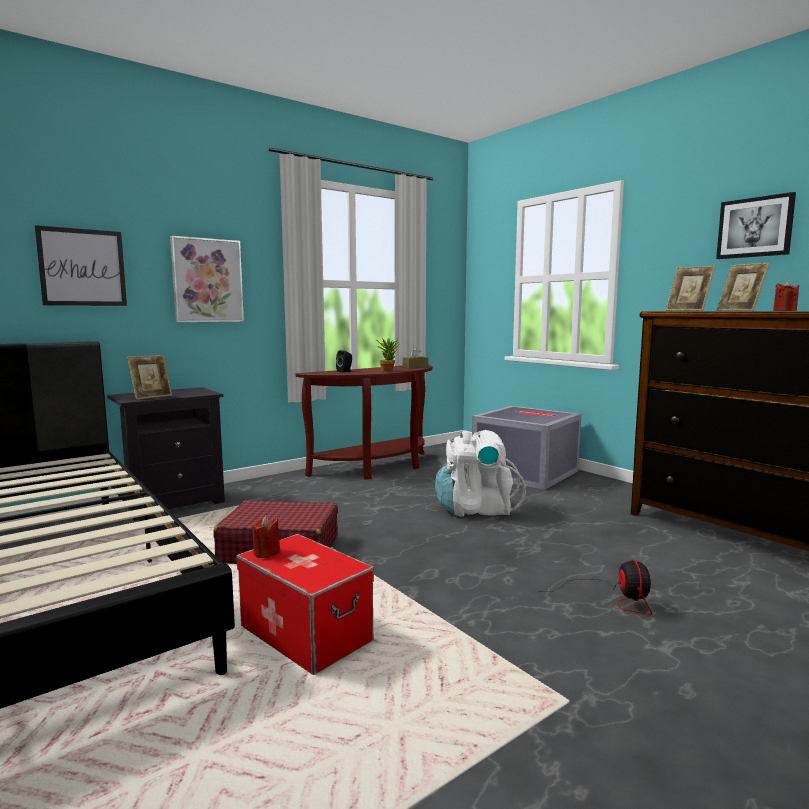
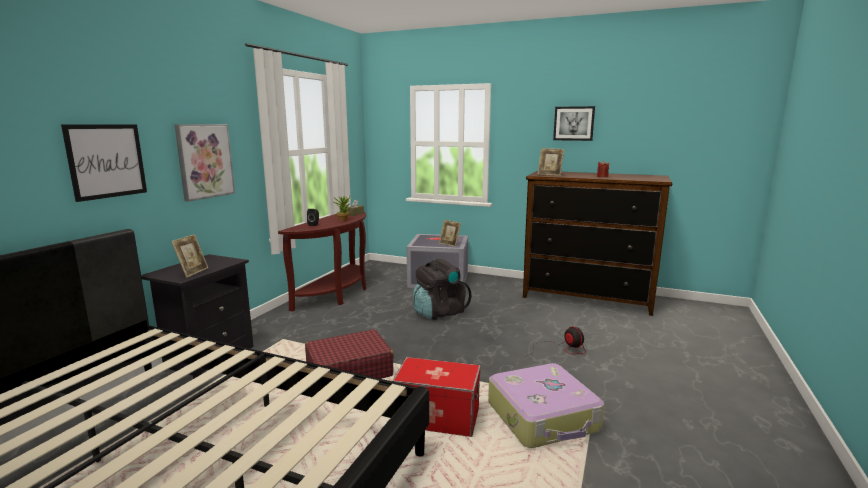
camera: 30 degrees left, 5 degrees up
(266, 553) = (409, 374): red candle -> none
(457, 687) = (543, 417): none -> suitcase
(476, 509) = (439, 312): white backpack -> black backpack
(740, 311) = (578, 175): picture frame -> picture frame (449, 244)

